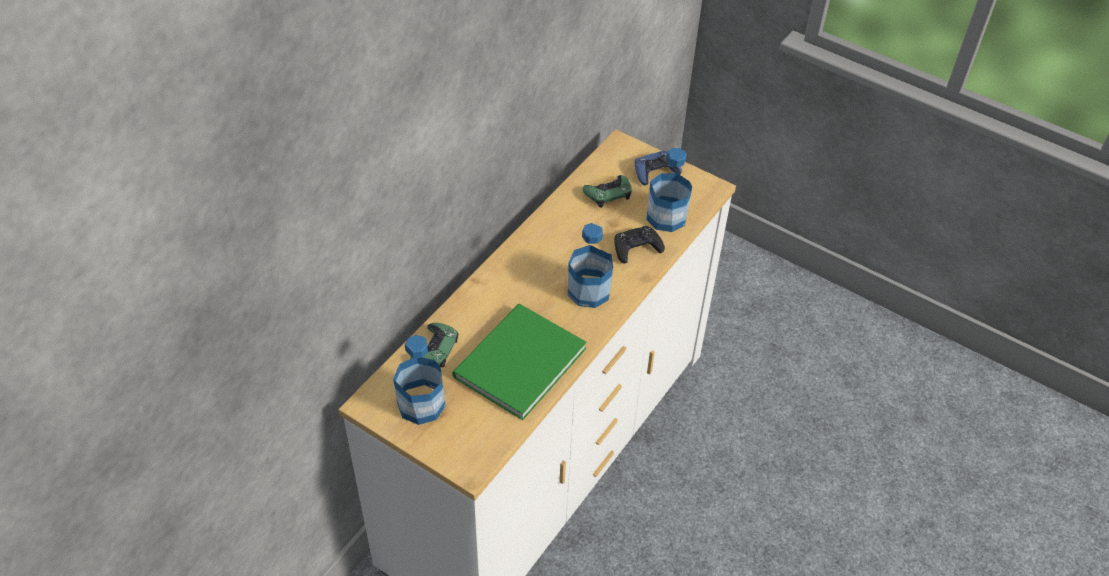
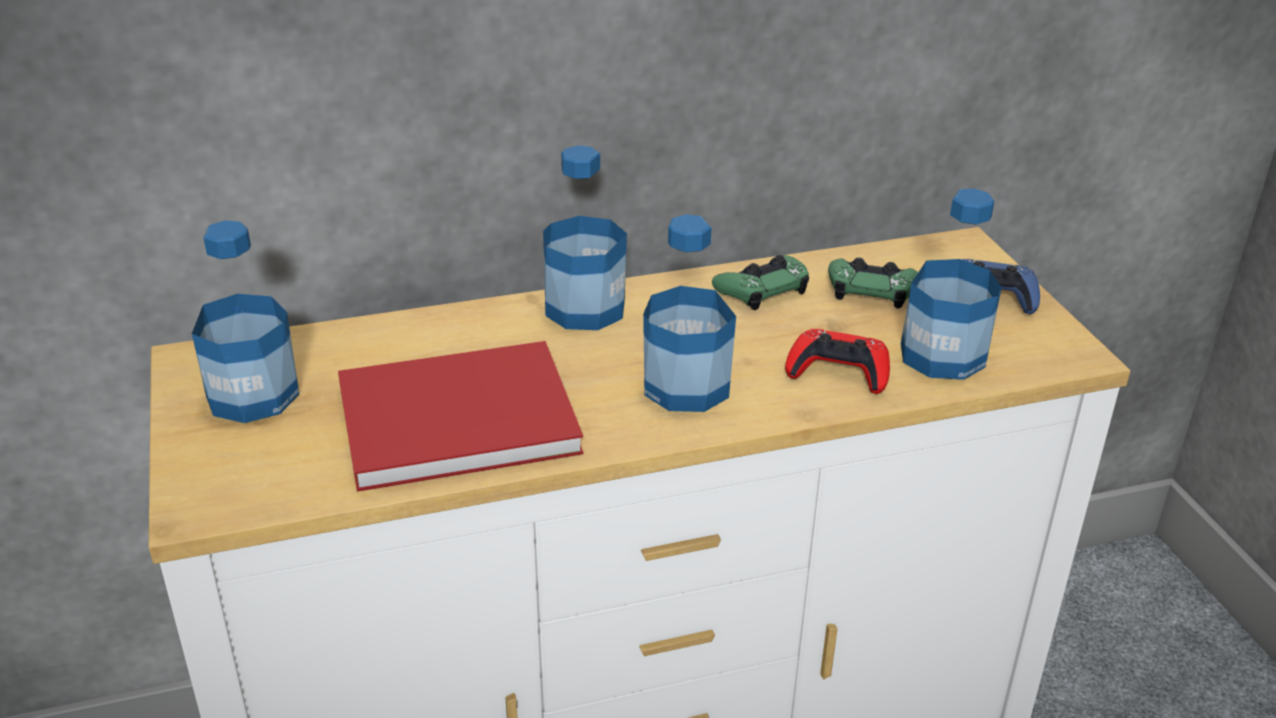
camera: 40 degrees right, 15 degrees down
(435, 349) = (365, 345): green game controller -> green game controller (762, 289)
(504, 273) = (585, 308): none -> bottle
(515, 363) = (449, 417): green book -> red book
(637, 248) = (838, 371): black game controller -> red game controller

